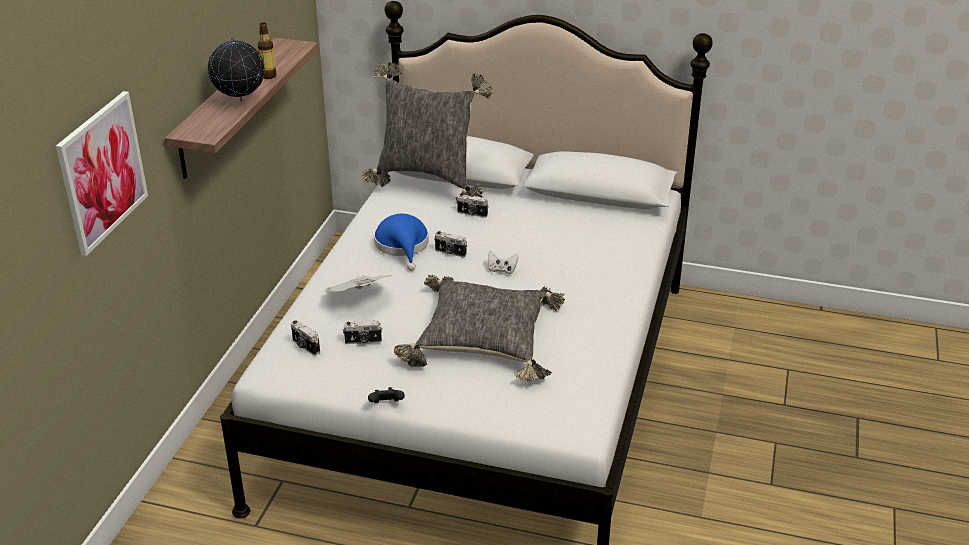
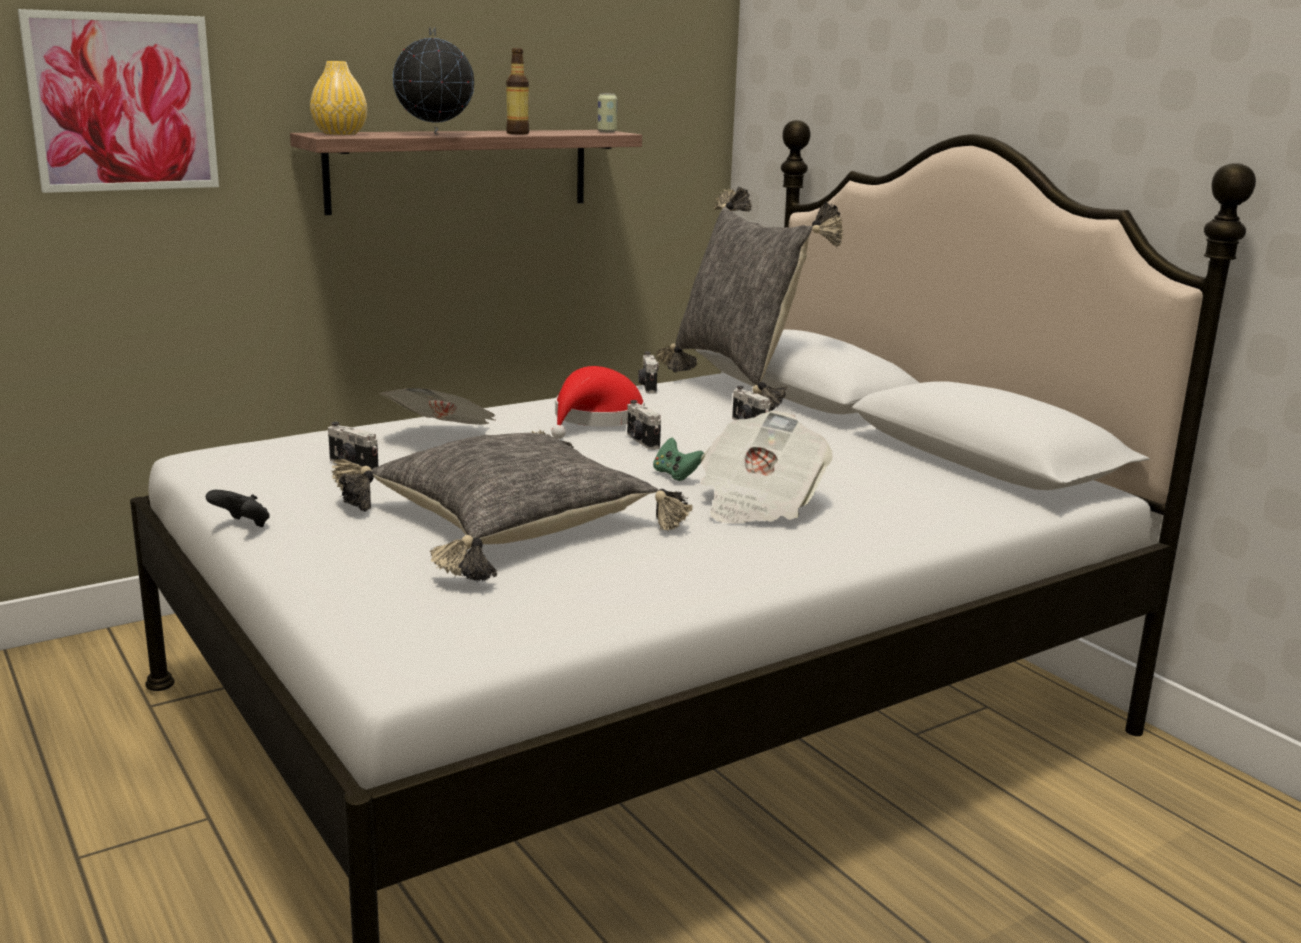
camera: 40 degrees right, 15 degrees down
(200, 128) = (340, 134): none -> yellow vase
(293, 46) = (607, 132): none -> can
(305, 346) = (286, 448): camera -> camera (647, 387)
(403, 246) = (595, 419): blue hat -> red hat
(502, 270) = (676, 475): white game controller -> green game controller
(560, 272) = (758, 503): none -> newspaper

